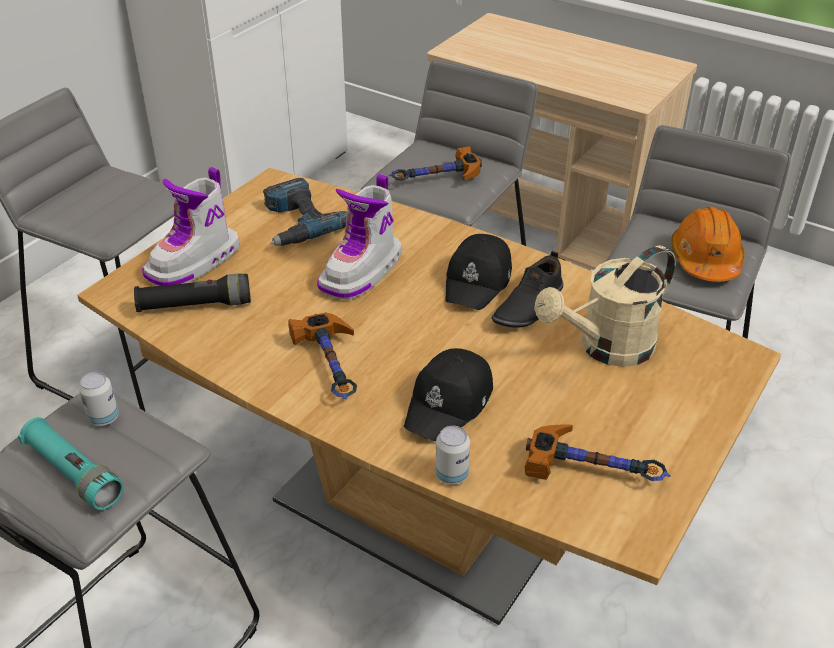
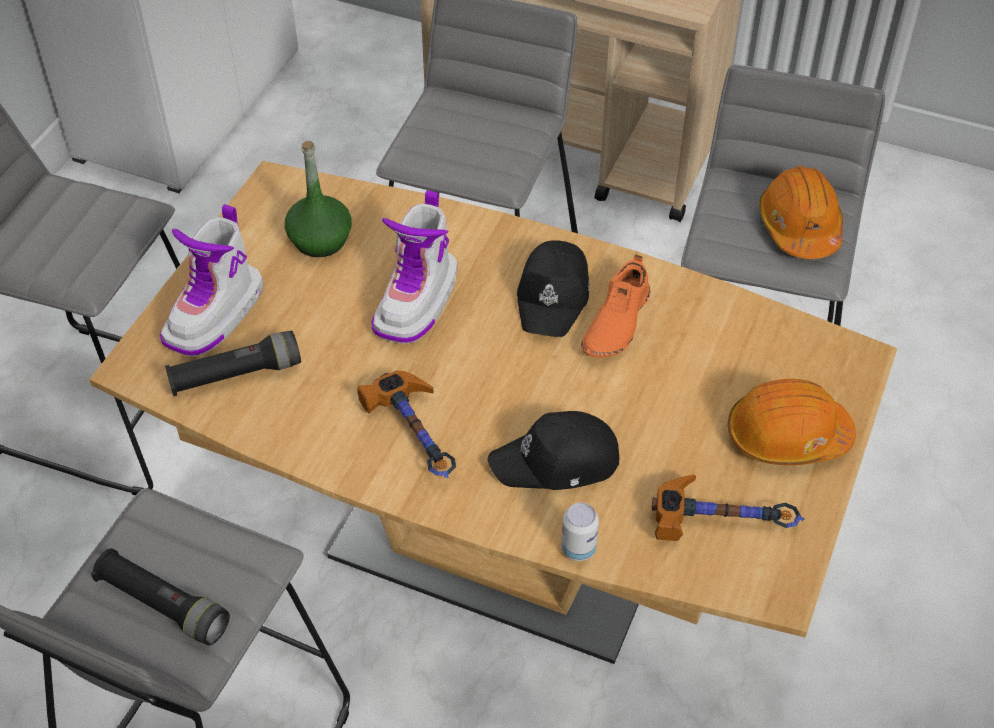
camera: 10 degrees left, 10 degrees up
(73, 473) = (163, 605): turquoise flashlight -> black flashlight
(104, 418) = (173, 532): can -> none
(296, 222) = (320, 240): power drill -> green bottle
(435, 180) = (467, 150): hammer -> none
(450, 403) = (557, 462): black cap -> black cap turned 60 degrees clockwise
(527, 305) = (615, 322): black shoe -> orange shoe
(606, 348) = (711, 367): beige watering can -> none
(666, 410) = (786, 436): none -> orange hard hat

